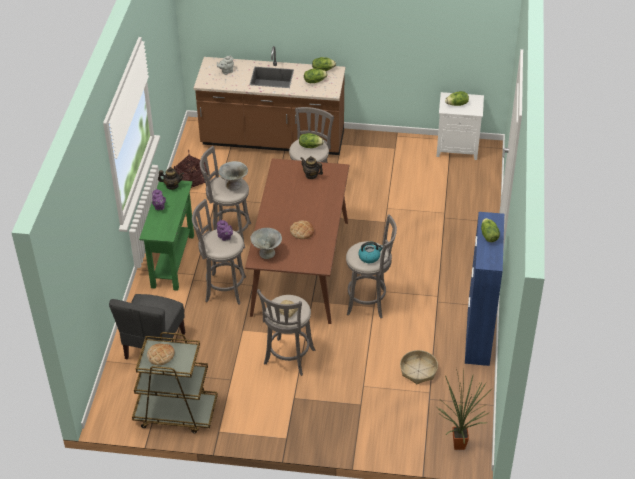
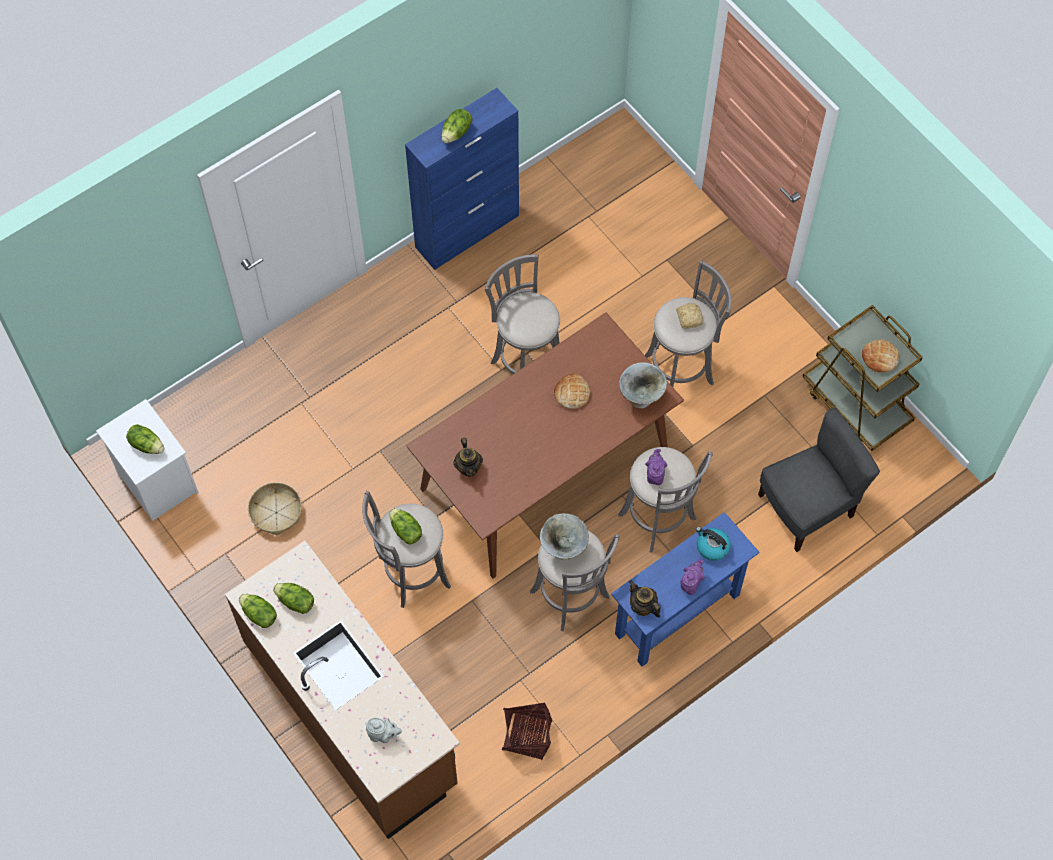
camera: 135 degrees left, 20 degrees up
(173, 261) = (677, 614): green console table -> blue console table
(369, 257) = (531, 310): kettle -> kettle (712, 547)
(418, 371) = (571, 245): basket -> basket (276, 512)
(459, 443) = (622, 150): potted plant -> none

